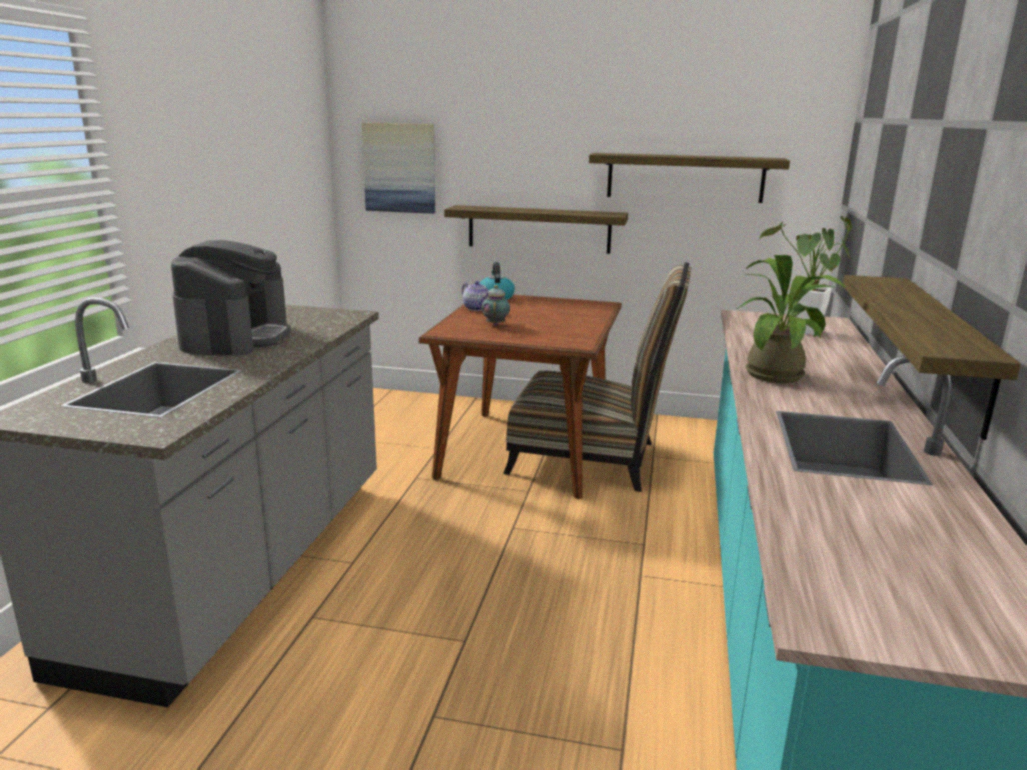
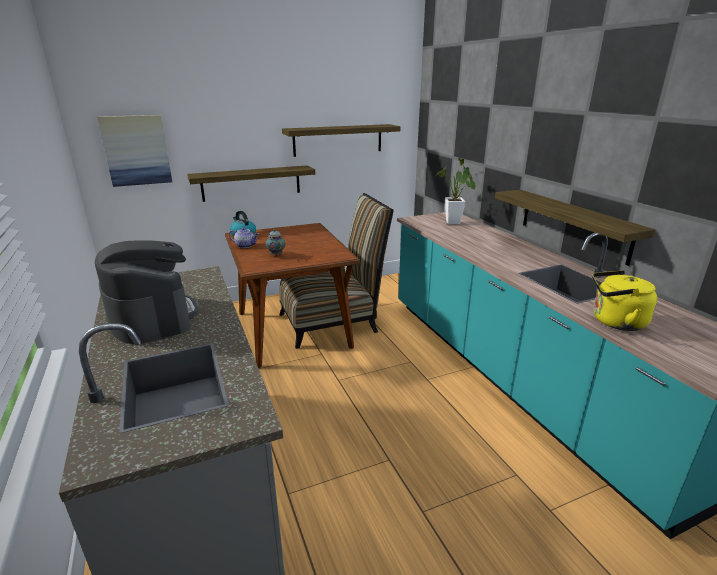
camera: 35 degrees left, 5 degrees up
(779, 374) = (484, 251): potted plant -> none
(809, 510) = (614, 322): none -> yellow kettle

